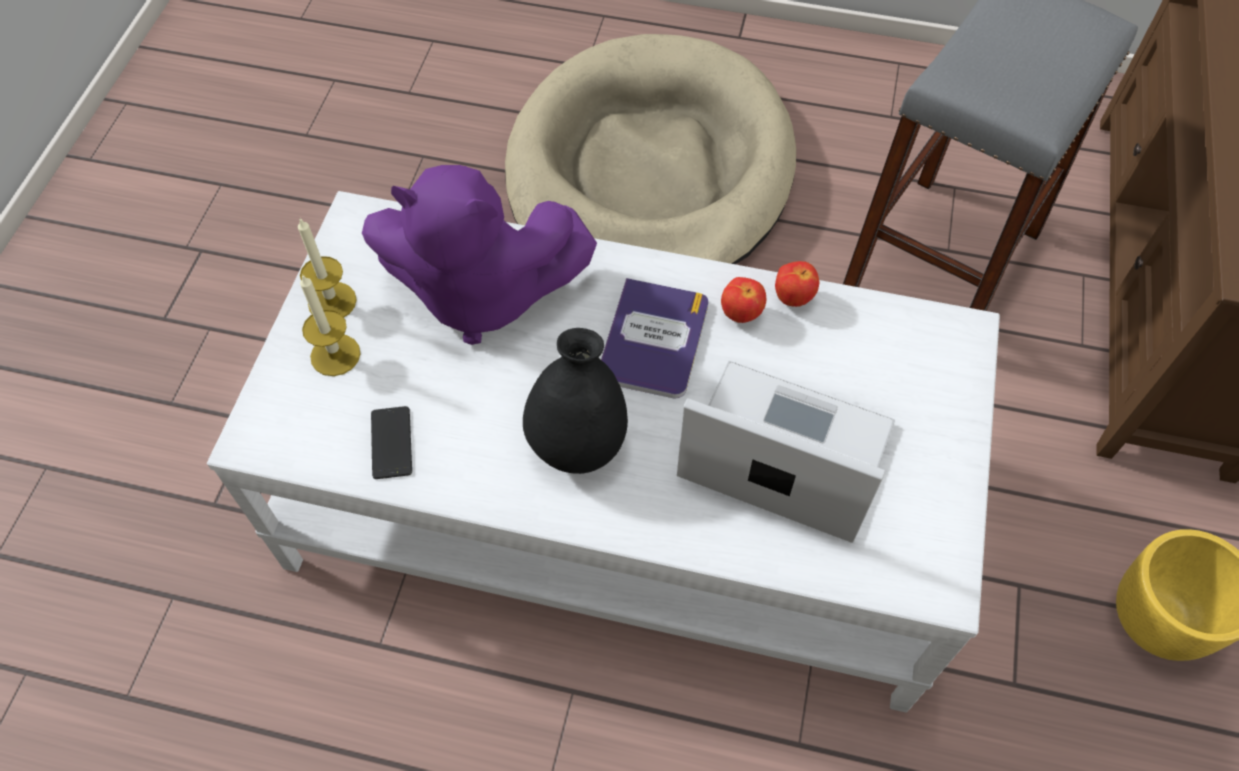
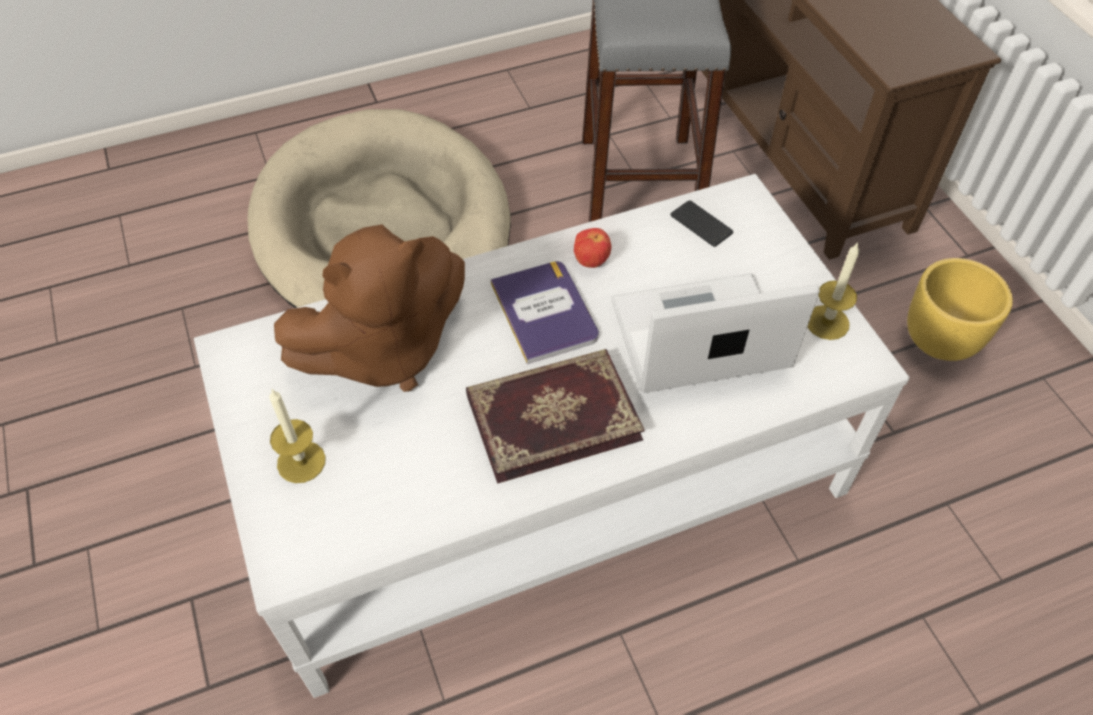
camera: 35 degrees left, 5 degrees down
(332, 301) = (263, 423): candle -> candle (827, 322)
(391, 443) = (406, 499): phone -> phone (701, 224)
(480, 293) = (384, 350): purple plush toy -> brown plush toy
(578, 445) = (552, 415): black vase -> book
(793, 298) = (617, 232): apple -> none

